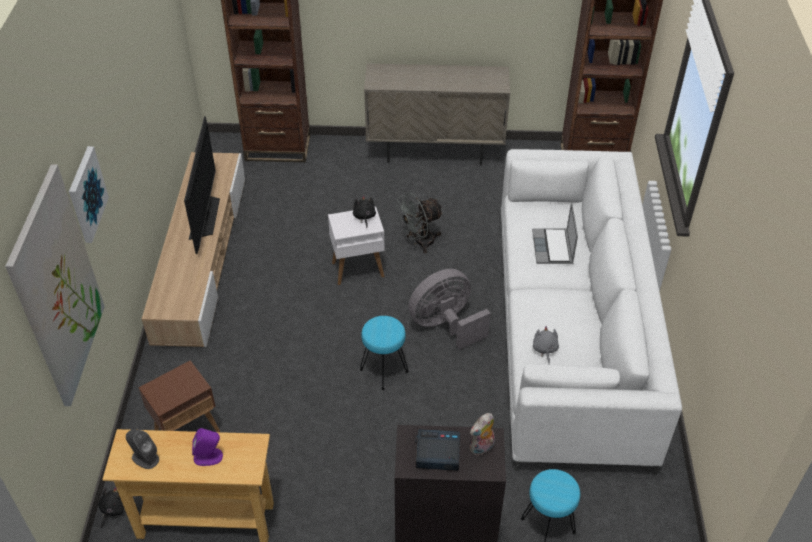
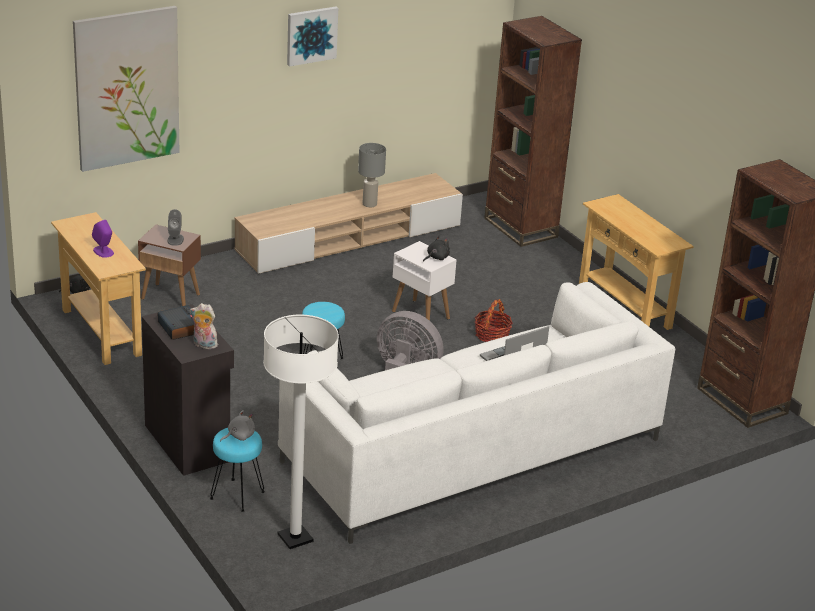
camera: 55 degrees right, 15 degrees down
(86, 194) = (213, 62): picture -> picture (311, 35)
(145, 458) = (81, 229): grey speaker -> grey speaker (175, 239)
(205, 216) = (369, 204): television -> grey table lamp
(419, 242) = (492, 335): grey fan -> basket
(435, 152) = (624, 307): beige cabinet -> beige console table
(544, 349) = (378, 387): grey plush toy -> grey plush toy (239, 436)
(631, 510) = (295, 538): none -> white floor lamp

